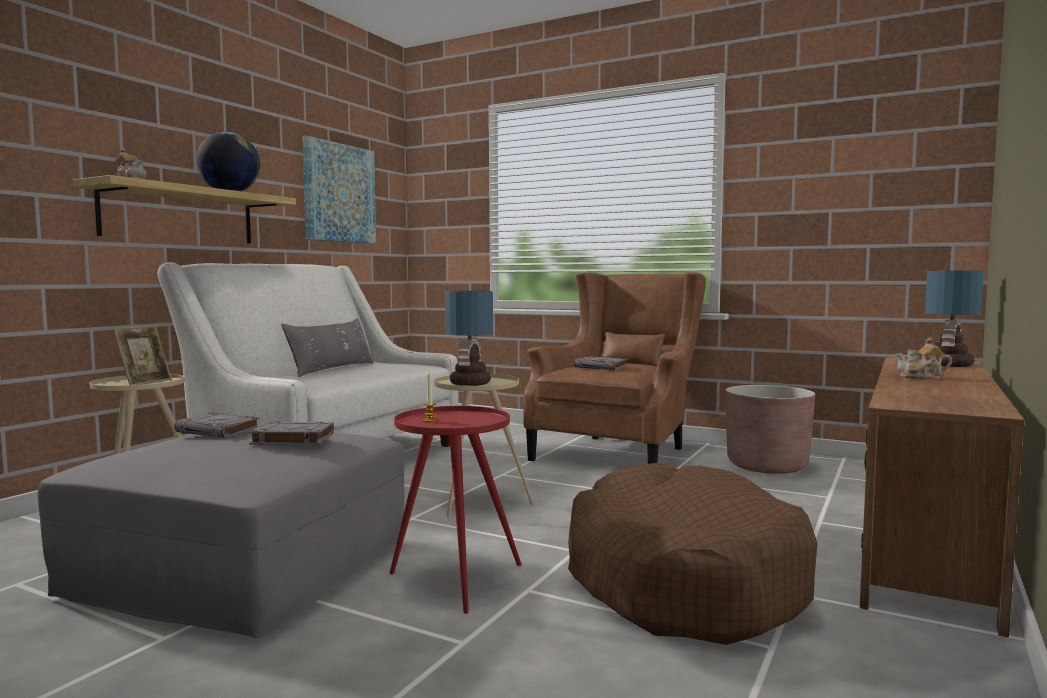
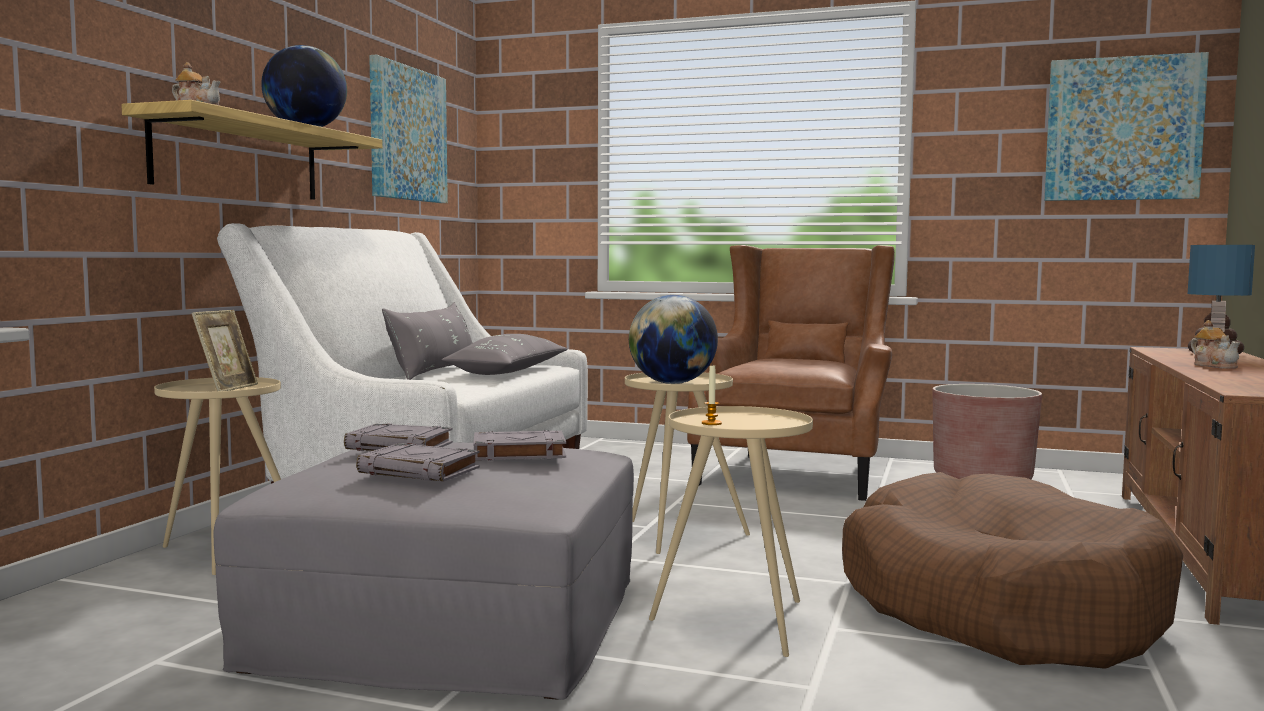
camera: 10 degrees left, 0 degrees up
(384, 371) = (508, 372): none -> grey pillow
(455, 580) = (737, 623): red side table -> beige side table
(470, 383) = (672, 383): table lamp -> globe
(601, 367) = (785, 364): grey book -> grey book (420, 471)
(896, 172) = (1123, 129): none -> picture
(922, 377) = (1215, 366): teapot -> teapot turned 105 degrees counterclockwise

